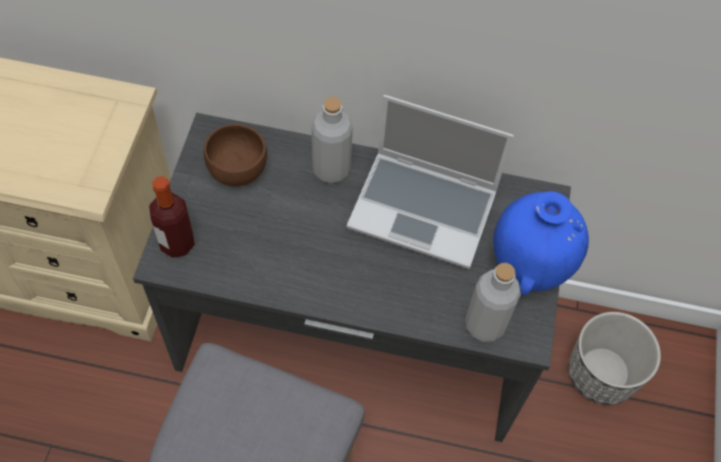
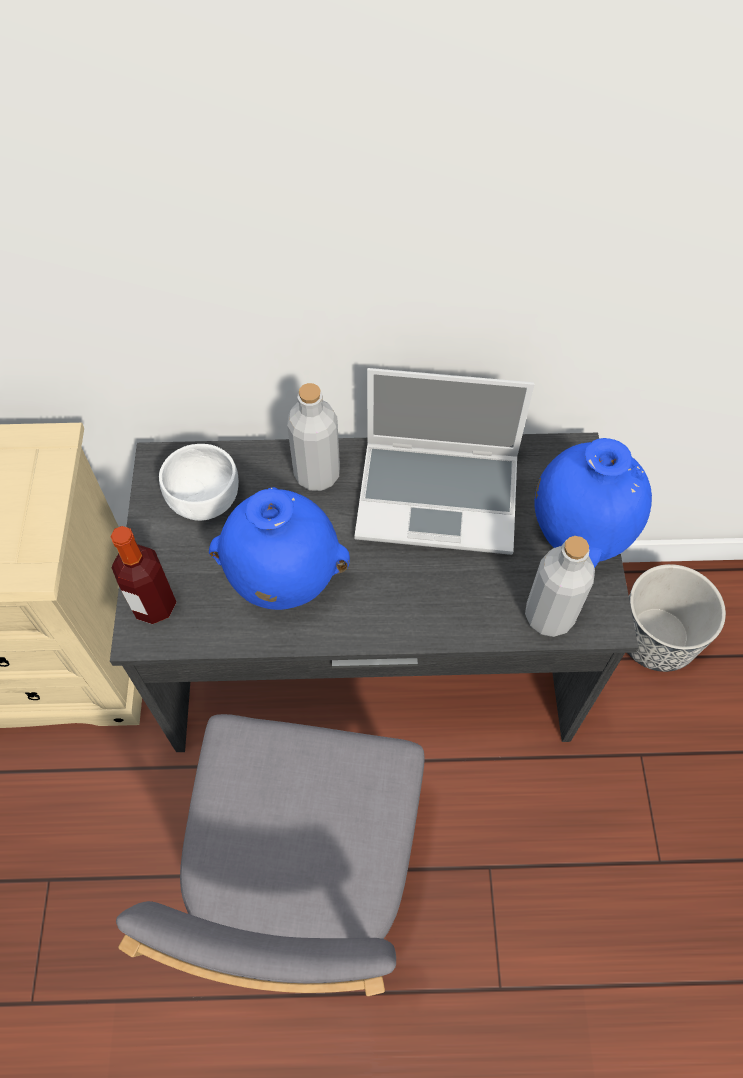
camera: 10 degrees left, 0 degrees up
(237, 168) = (204, 497): brown bowl -> white bowl
(281, 247) = (282, 580): none -> blue vase

